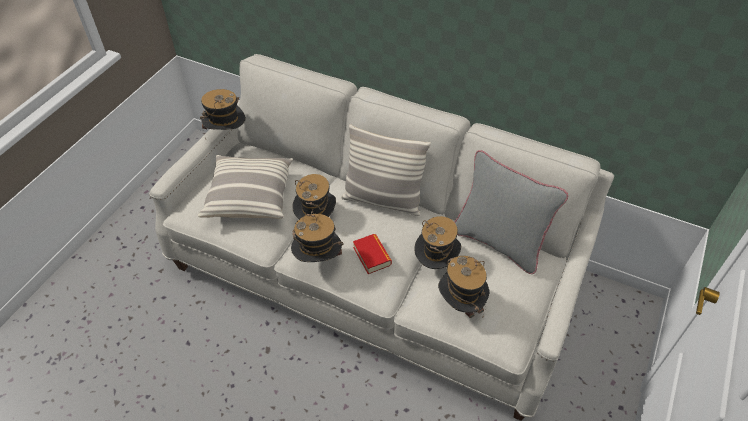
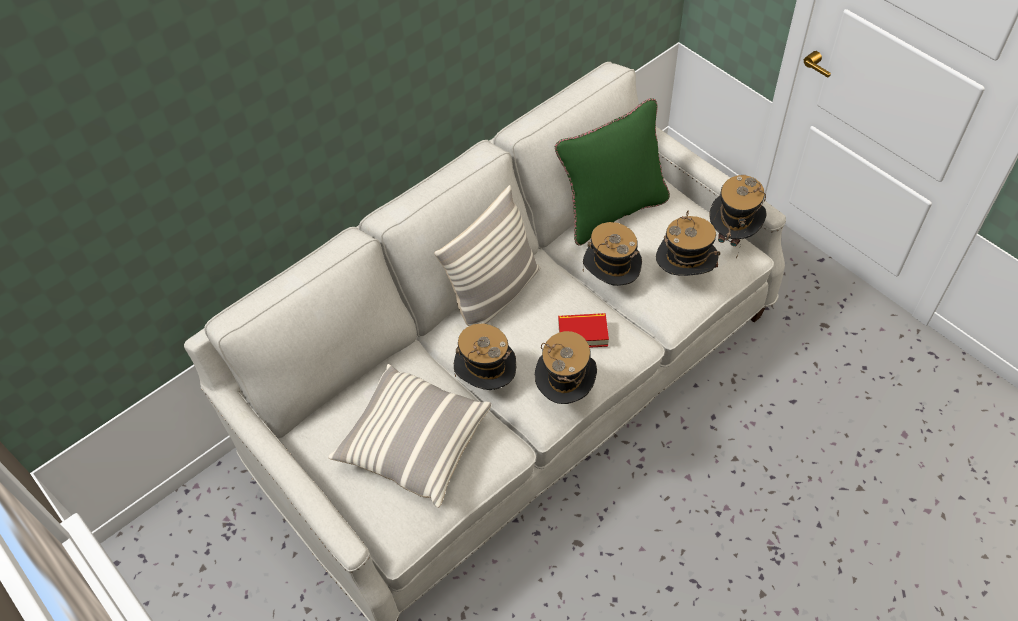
camera: 65 degrees left, 5 degrees up
(227, 135) = (292, 434): hat -> hat (732, 235)
(498, 242) = (612, 211): grey pillow -> green pillow

